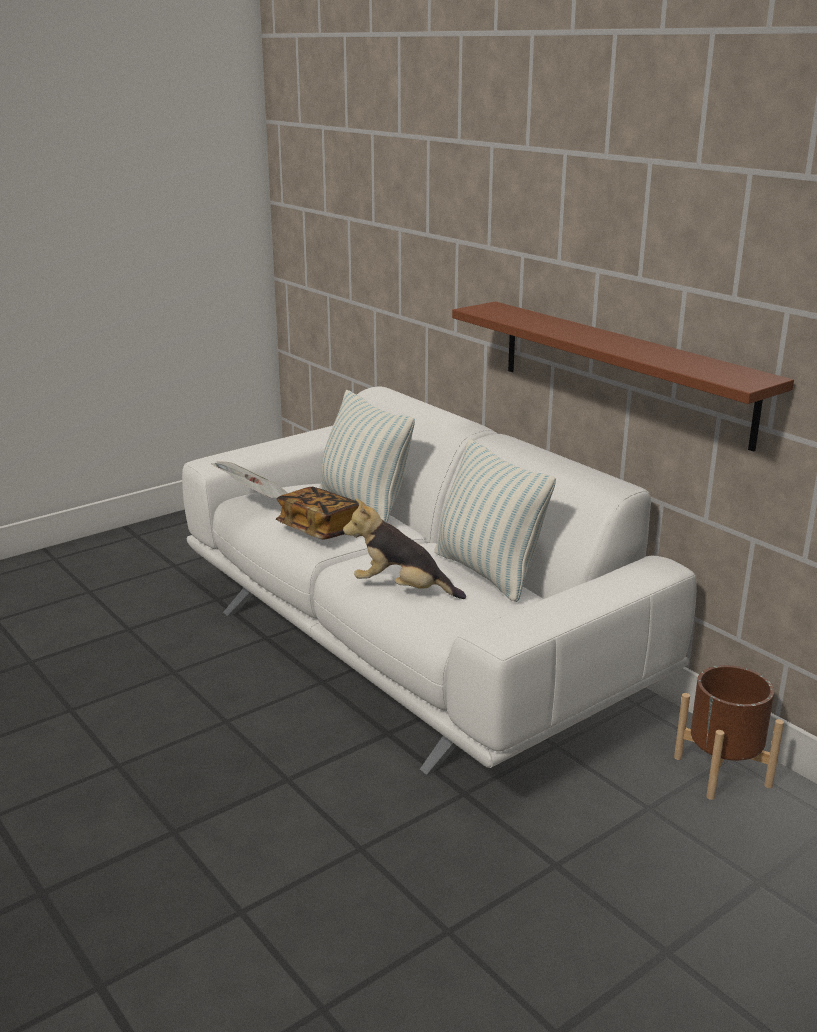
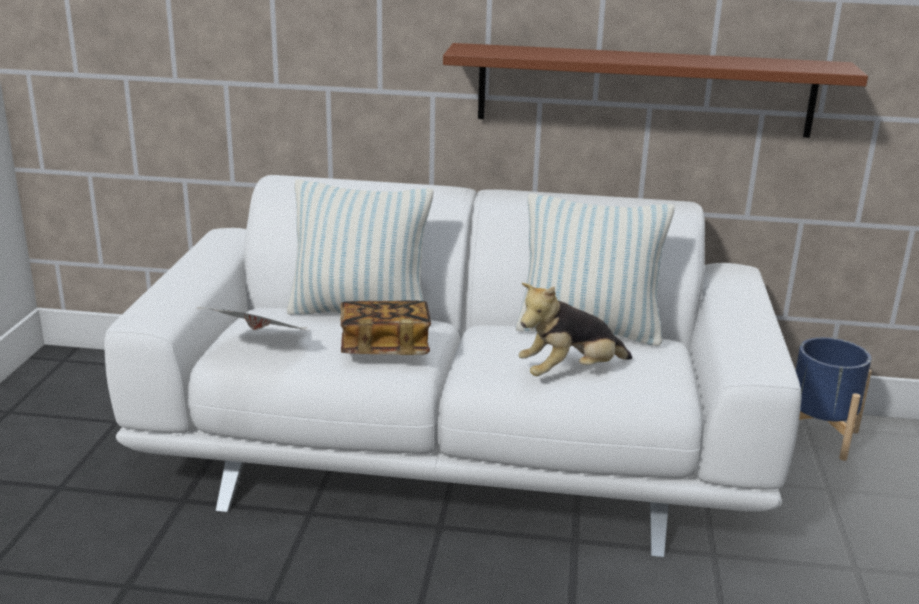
camera: 45 degrees left, 0 degrees up
(722, 771) = (818, 436): brown planter -> blue planter

